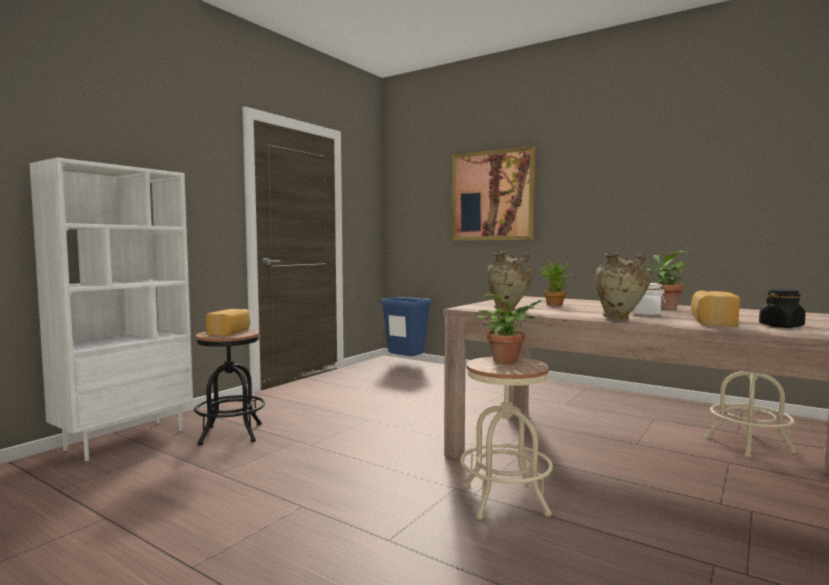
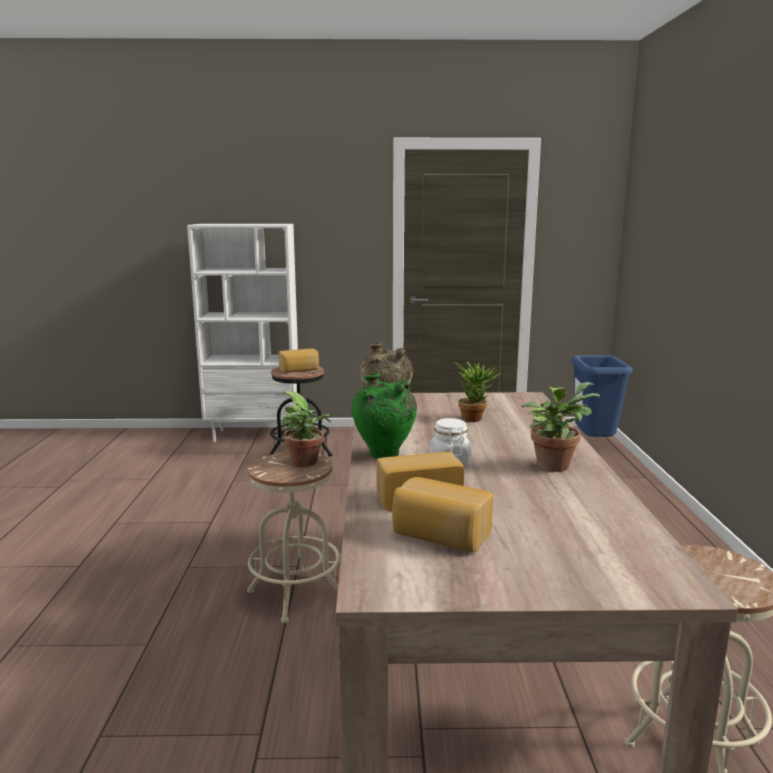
camera: 55 degrees right, 10 degrees up
(492, 195) = (699, 227): picture -> none
(620, 319) = (384, 456): beige vase -> green vase
(781, 326) = (440, 536): black jar -> bread

